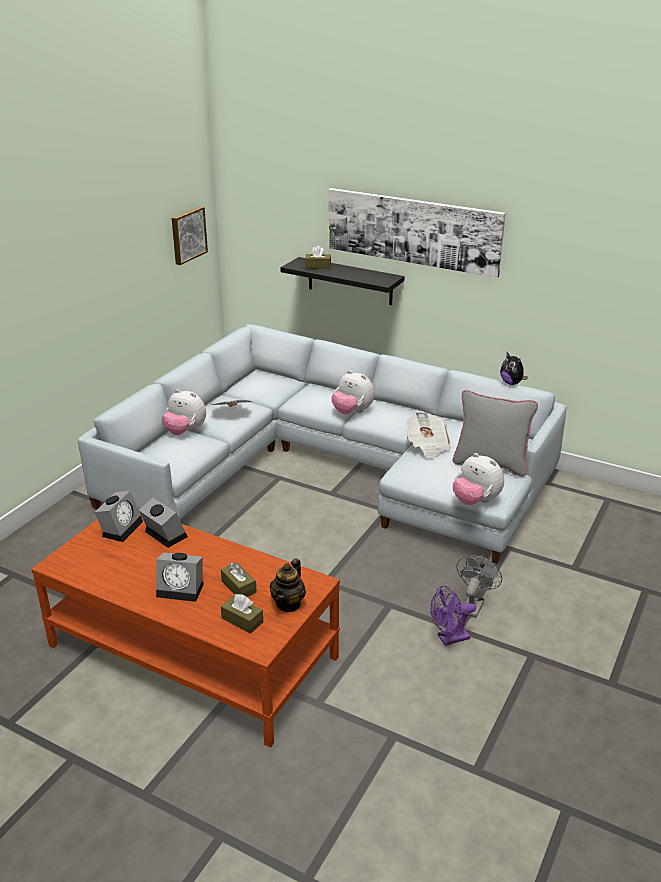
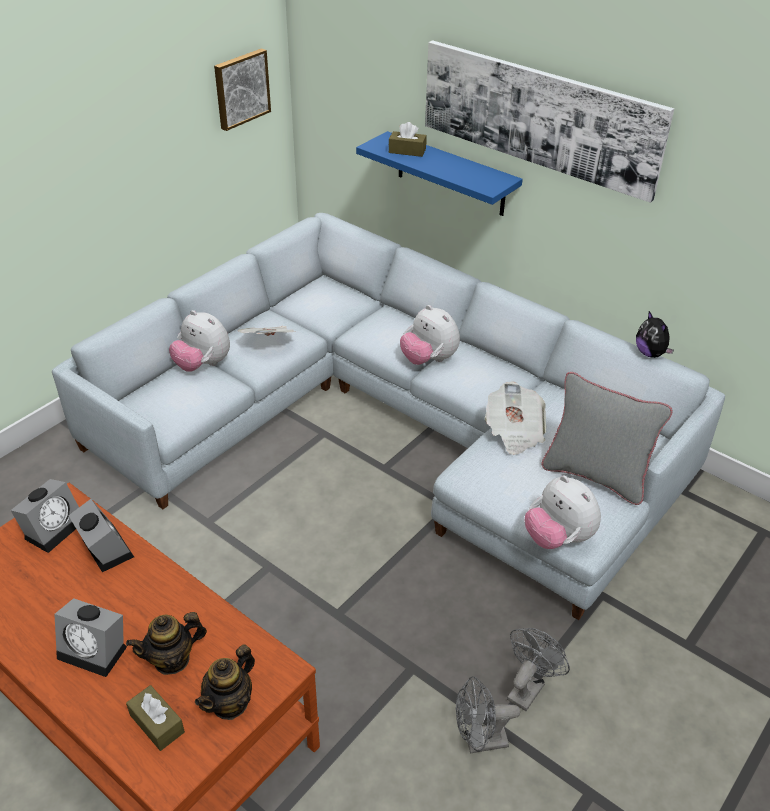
camera: 10 degrees right, 10 degrees up
(238, 587) = (172, 659): brown tissue box -> teapot
(350, 281) = (450, 174): black shelf -> blue shelf
(449, 639) = (479, 742): purple fan -> grey fan

